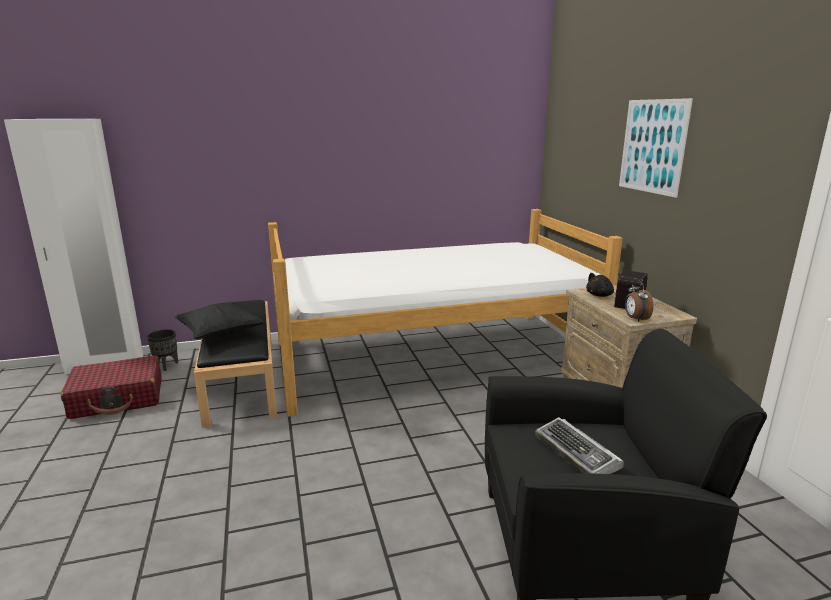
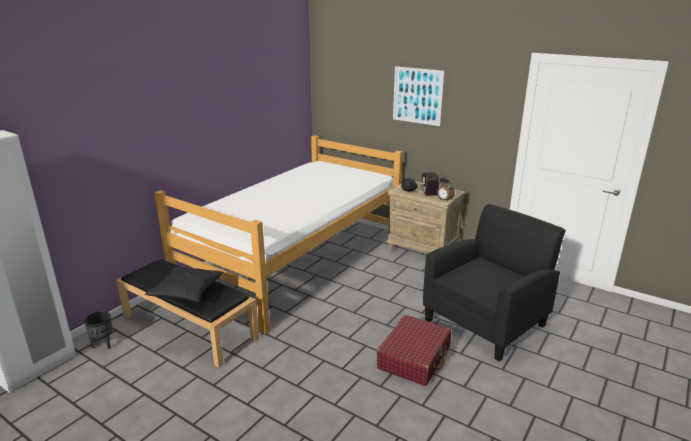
camera: 40 degrees left, 5 degrees up
(118, 398) = (109, 383): red suitcase -> red suitcase (414, 358)
(577, 454) = (488, 276): keyboard -> none

